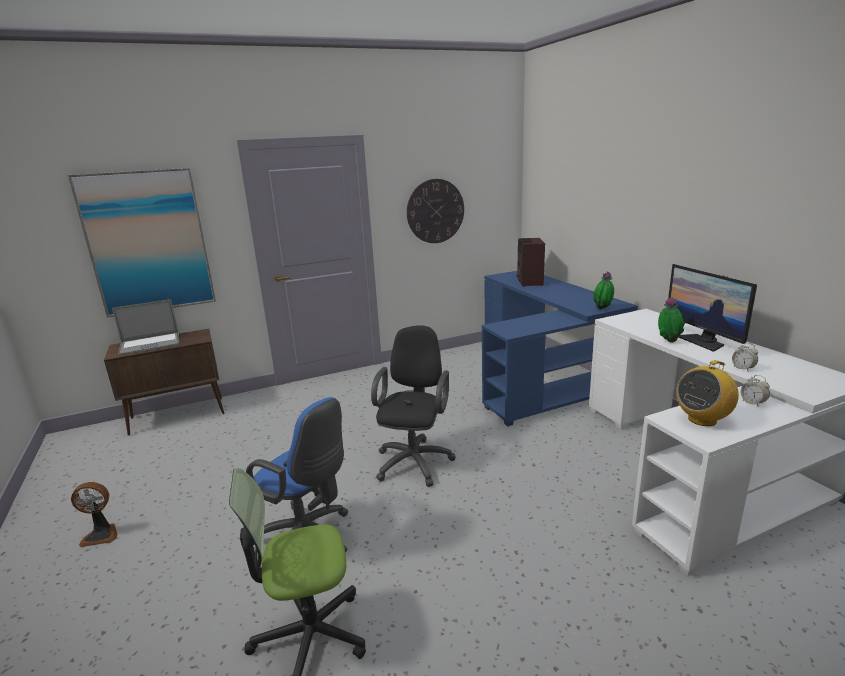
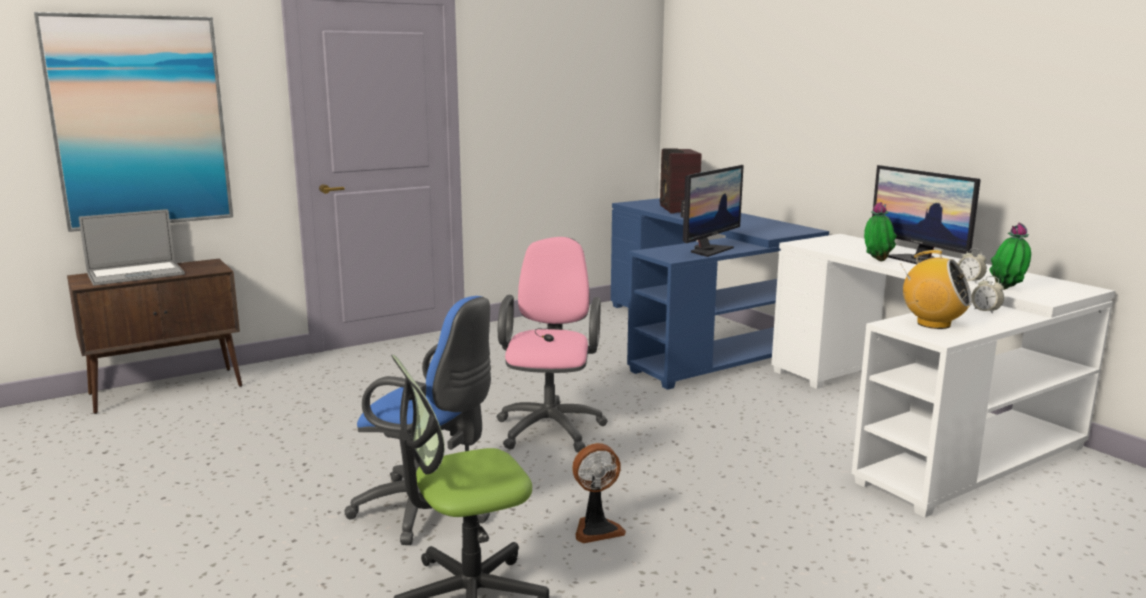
camera: 10 degrees left, 5 degrees down
(101, 535) = (110, 521): fan -> fan (596, 529)
(415, 460) = (551, 427): black office chair -> pink office chair
(435, 211) = (547, 107): wall clock -> none
(540, 324) = (708, 250): none -> monitor
(602, 309) = (786, 234): potted plant -> potted plant (1007, 290)
(702, 419) = (933, 324): radio -> radio turned 105 degrees counterclockwise

